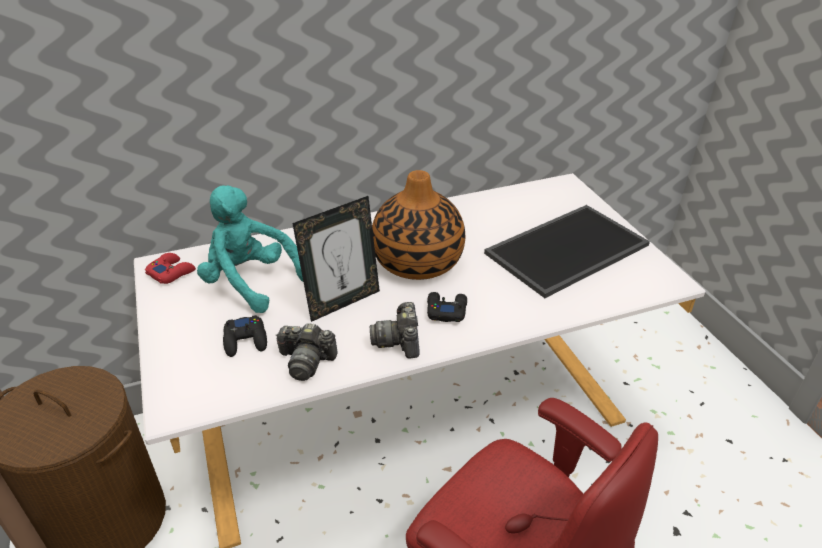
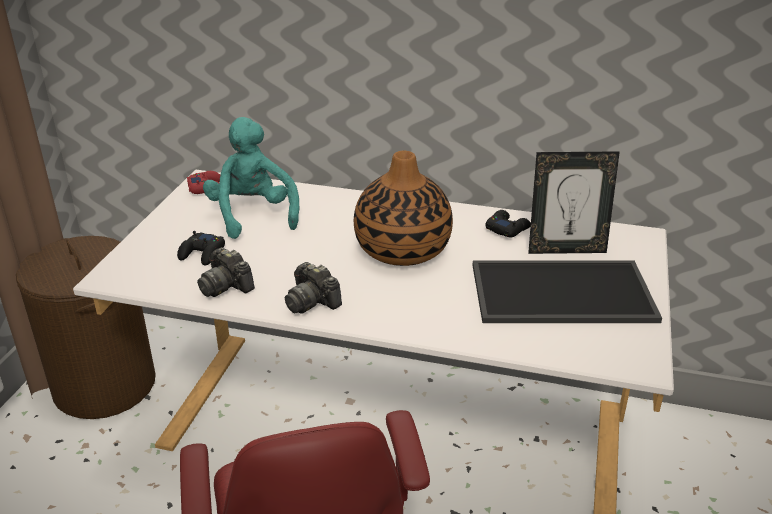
camera: 35 degrees right, 5 degrees down
(342, 302) = (302, 256): picture frame -> picture frame (566, 249)
(399, 341) = (312, 301): camera -> camera turned 75 degrees counterclockwise
(446, 310) = (379, 296): black game controller -> black game controller (507, 228)

